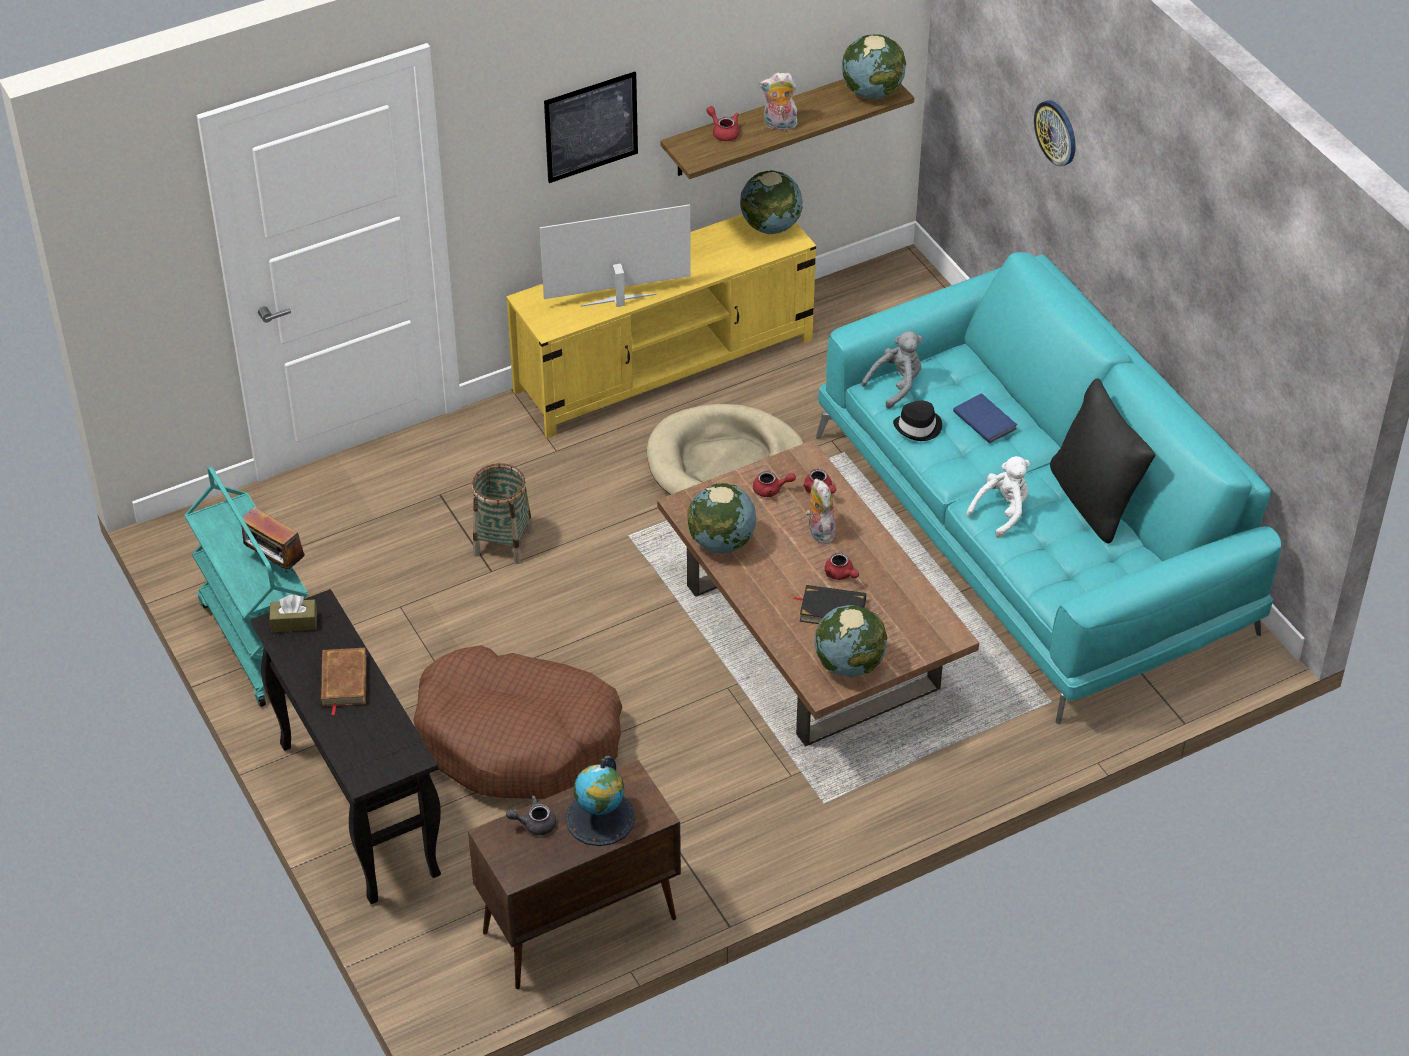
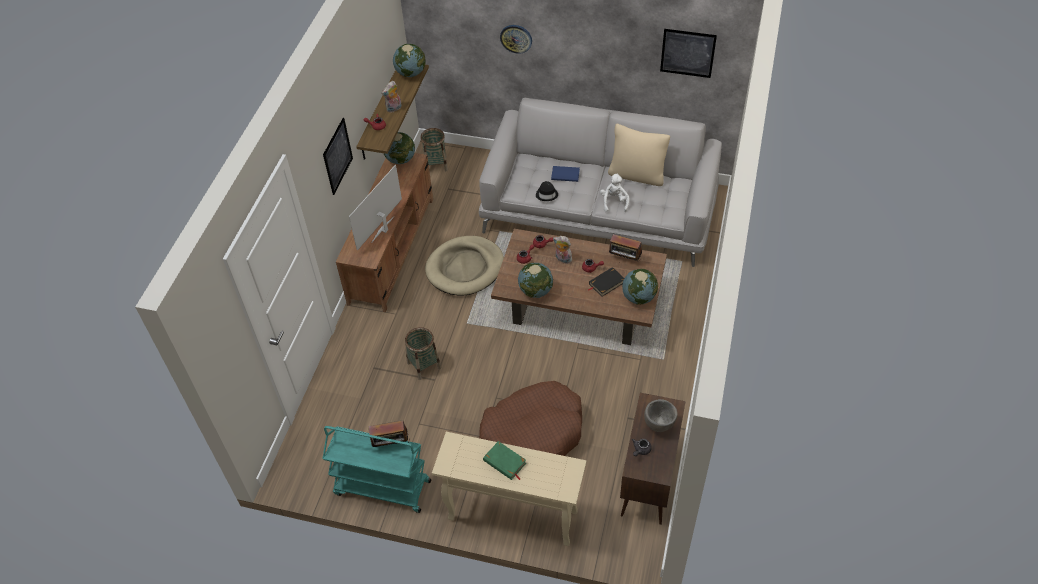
camera: 45 degrees left, 5 degrees up
(294, 622) = (451, 457): brown tissue box -> none
(343, 681) = (504, 462): brown book -> green book
(357, 808) = (511, 515): black console table -> beige console table
(600, 818) = (659, 426): globe -> grey bowl
(665, 365) = (392, 249): yellow tv stand -> brown tv stand
(884, 295) = (436, 164): none -> basket
(896, 385) = (517, 185): grey plush toy -> none
(906, 600) = (624, 259): none -> radio
(1034, 535) = (599, 209): turquoise sofa -> grey sofa
(1095, 501) = (637, 175): black pillow -> beige pillow
(1270, 323) = (687, 53): none -> picture

